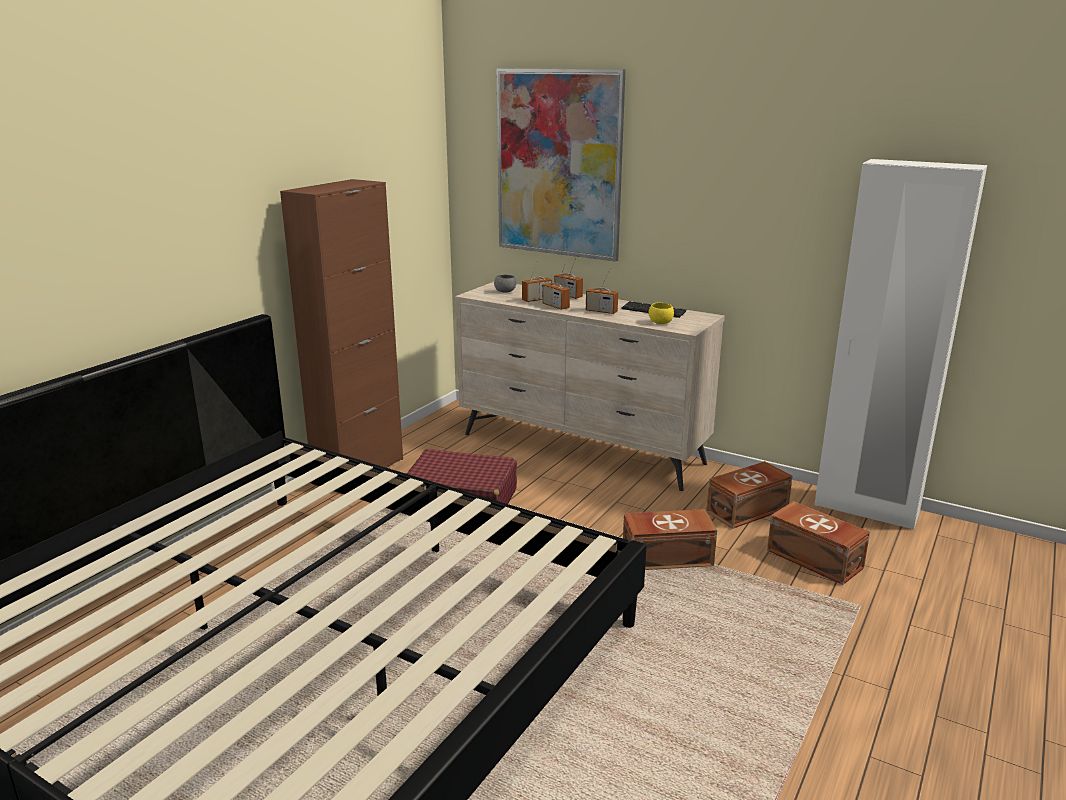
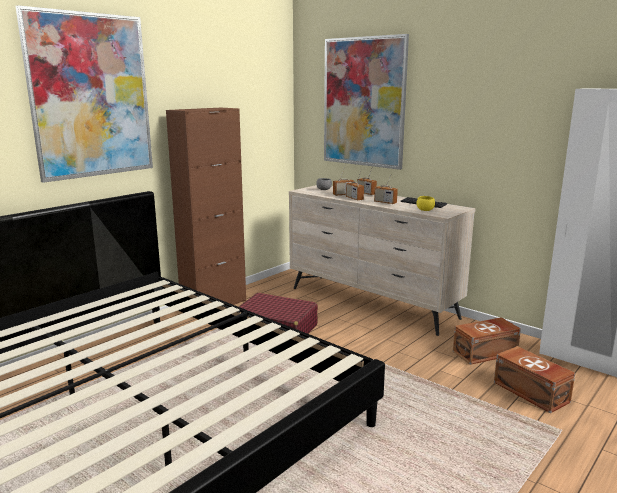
camera: 10 degrees right, 5 degrees down
(176, 181) = (91, 96): none -> picture
(665, 557) = (413, 380): brown storage box -> none

